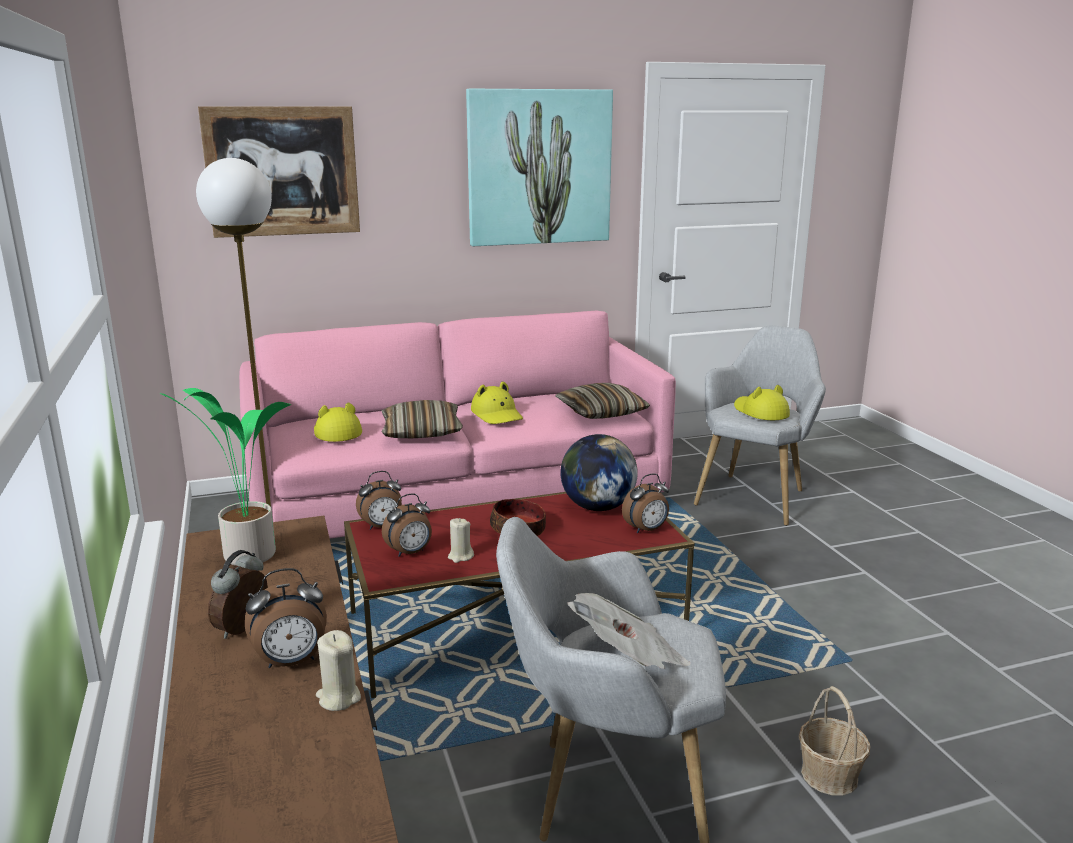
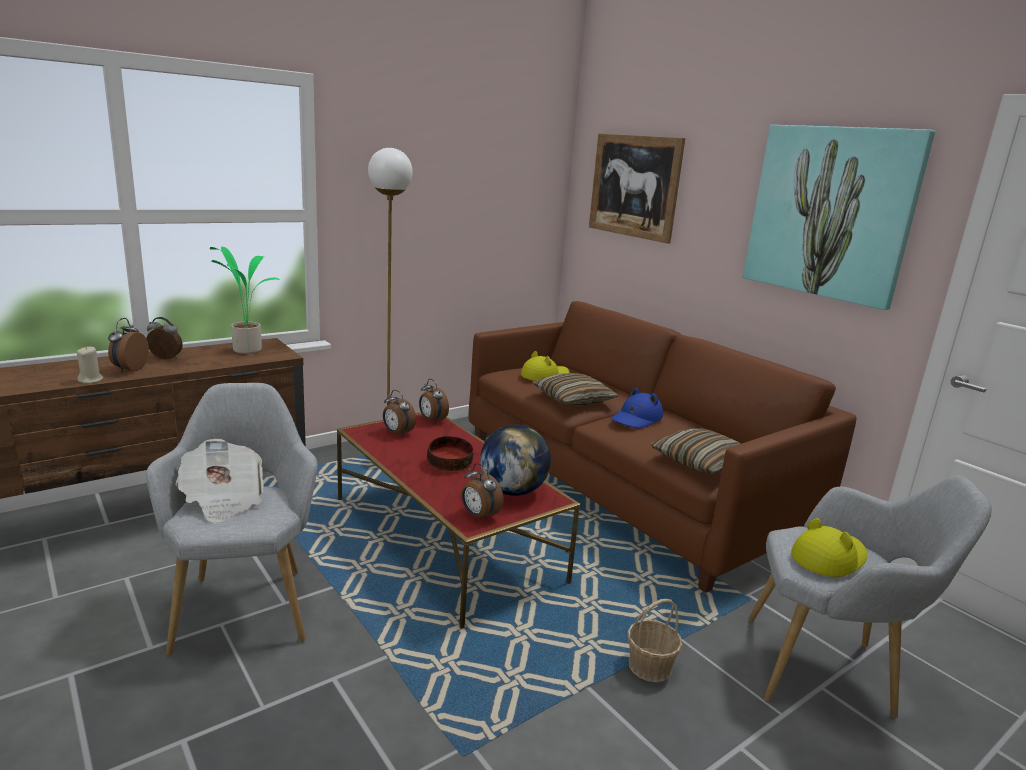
camera: 70 degrees right, 0 degrees up
(291, 662) = (129, 369): alarm clock -> alarm clock turned 45 degrees clockwise
(457, 501) = (626, 485): pink sofa -> brown sofa
(460, 556) = (398, 448): beige candle -> none
(497, 415) = (636, 419): yellow hat -> blue hat
(829, 775) = (264, 728): basket -> basket (650, 666)

